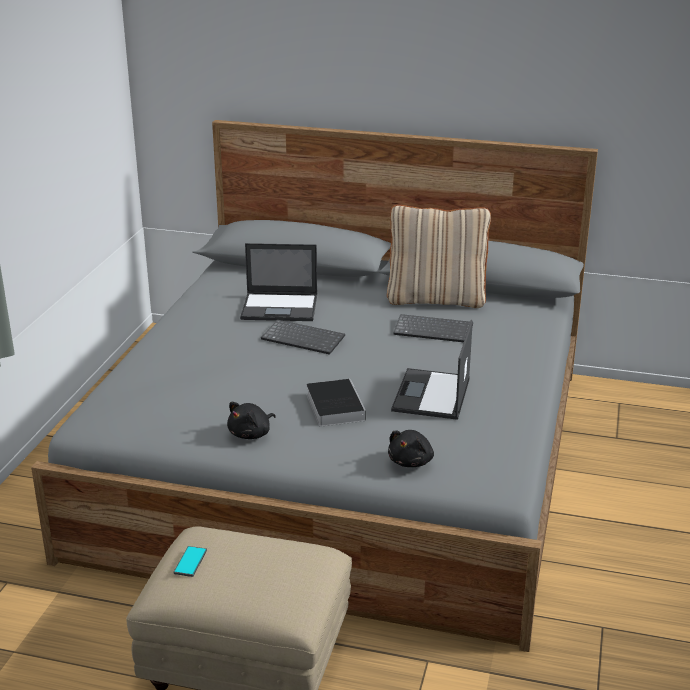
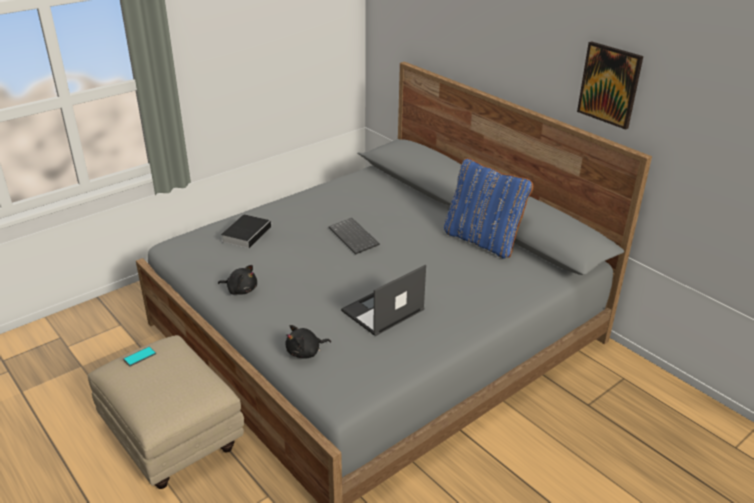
camera: 35 degrees right, 5 degrees up
(251, 434) = (241, 290): black plush toy -> black plush toy turned 150 degrees counterclockwise
(280, 307) = (370, 210): laptop -> none
(334, 406) = (312, 291): book -> book (247, 233)
(434, 330) = (449, 263): keyboard -> none
(436, 299) = (483, 240): beige pillow -> blue pillow
(530, 83) = (609, 84): none -> picture

